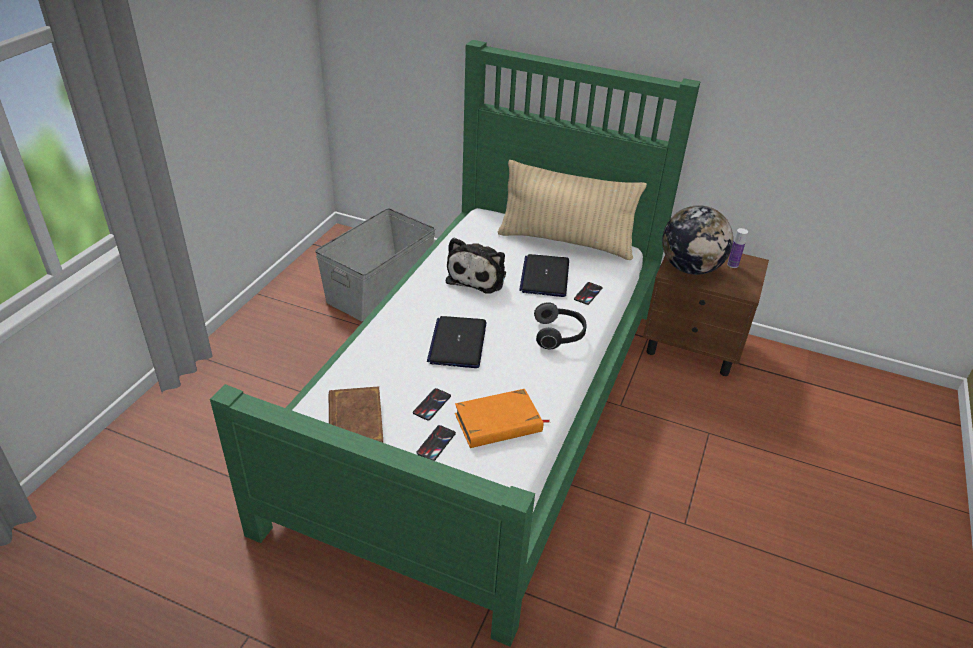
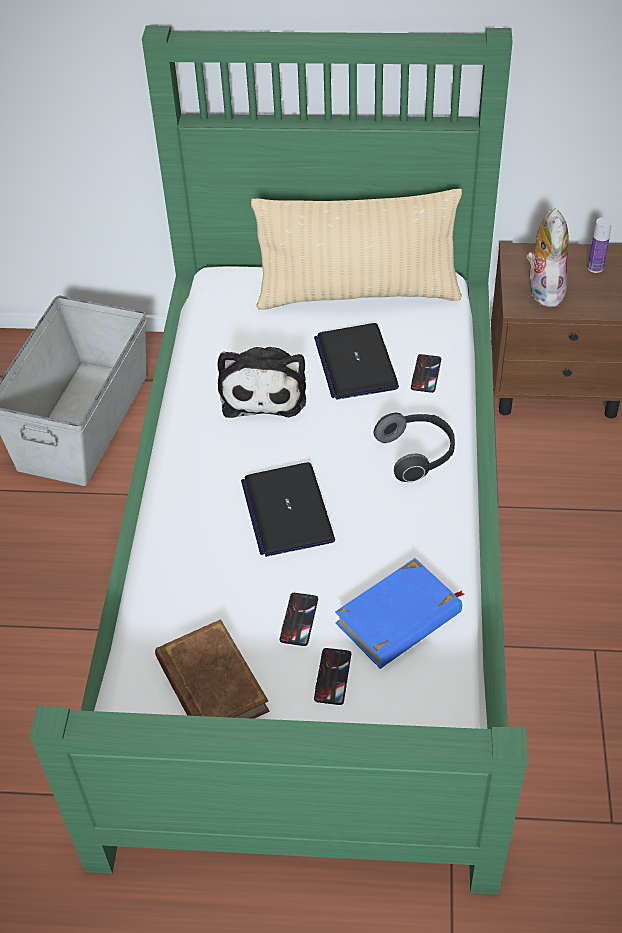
camera: 15 degrees left, 10 degrees up
(498, 423) = (399, 618): orange book -> blue book
(690, 268) = (543, 290): globe -> plush toy

